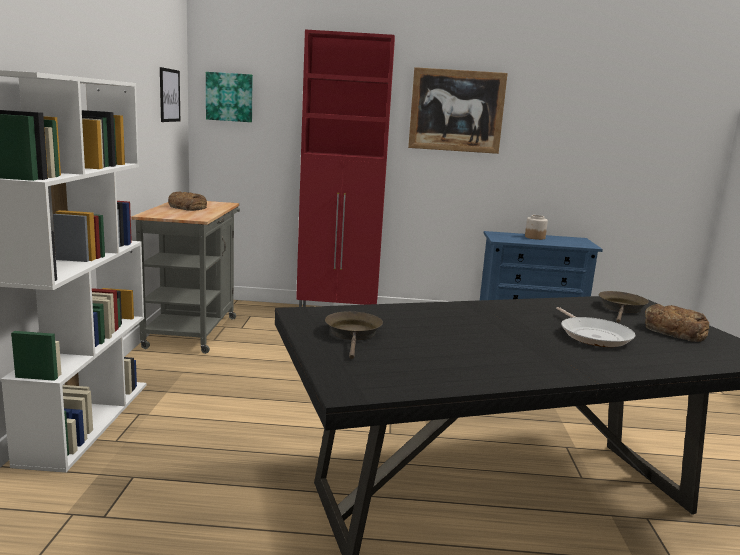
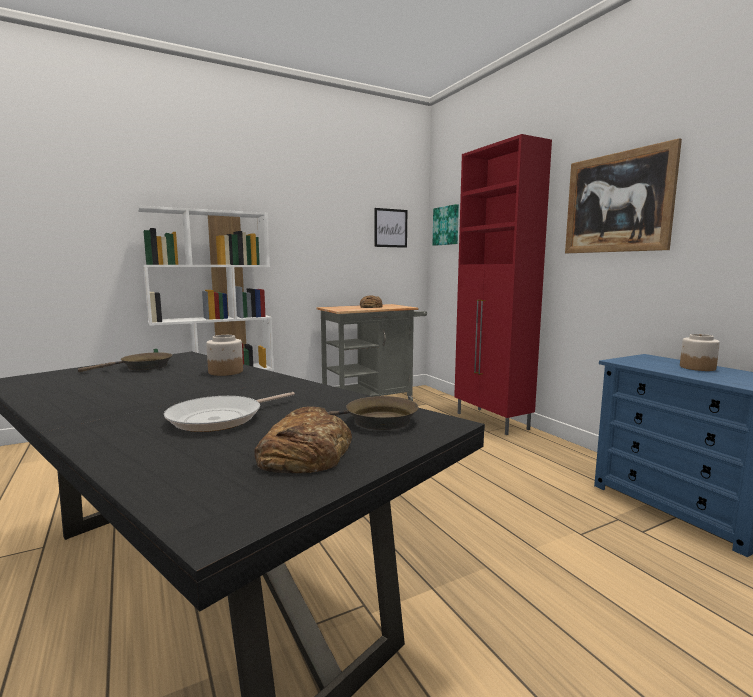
camera: 60 degrees right, 5 degrees down
(427, 313) = (225, 372): none -> jar

